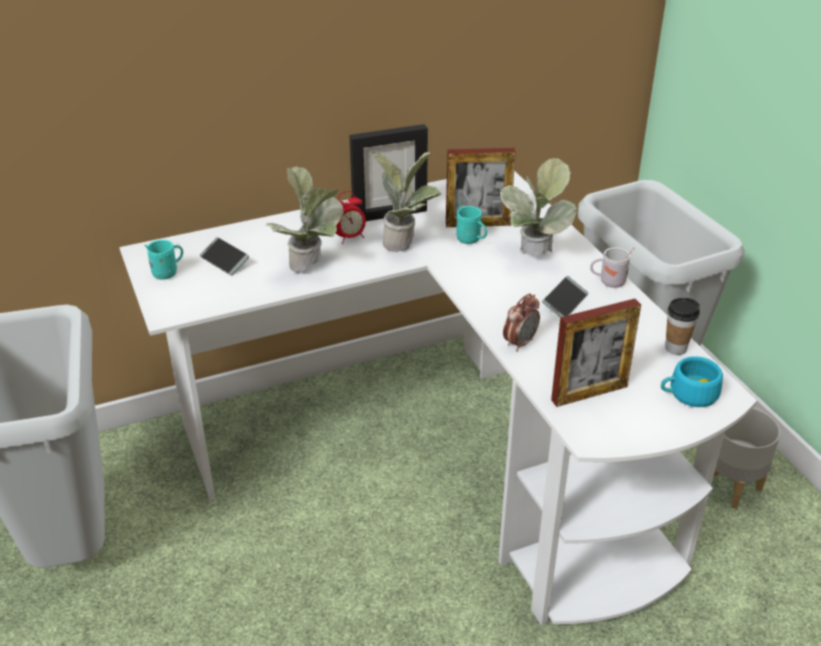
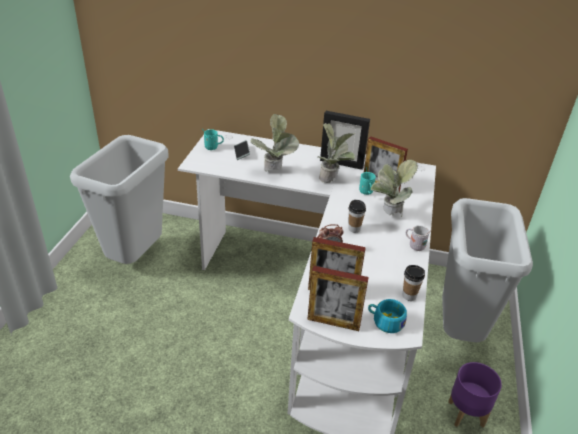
camera: 35 degrees right, 0 degrees up
(349, 237) = (308, 166): alarm clock -> none
(514, 297) = (354, 229): none -> cup
(564, 302) = (377, 244): phone -> none
(636, 431) = (333, 322): none -> picture frame
(732, 486) = (466, 413): grey planter -> purple planter

